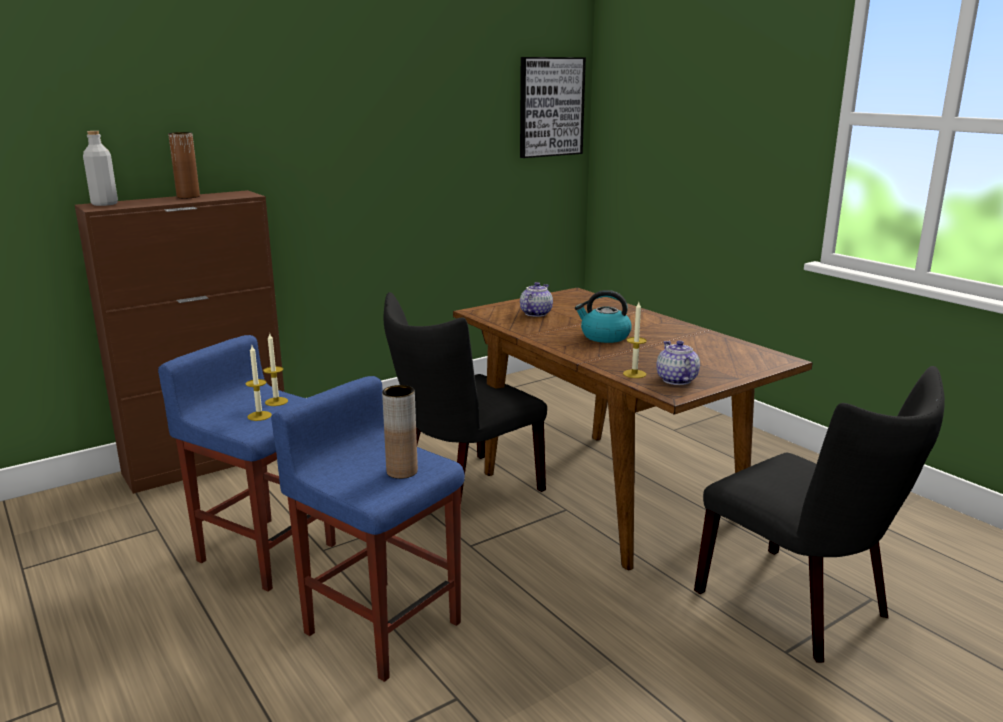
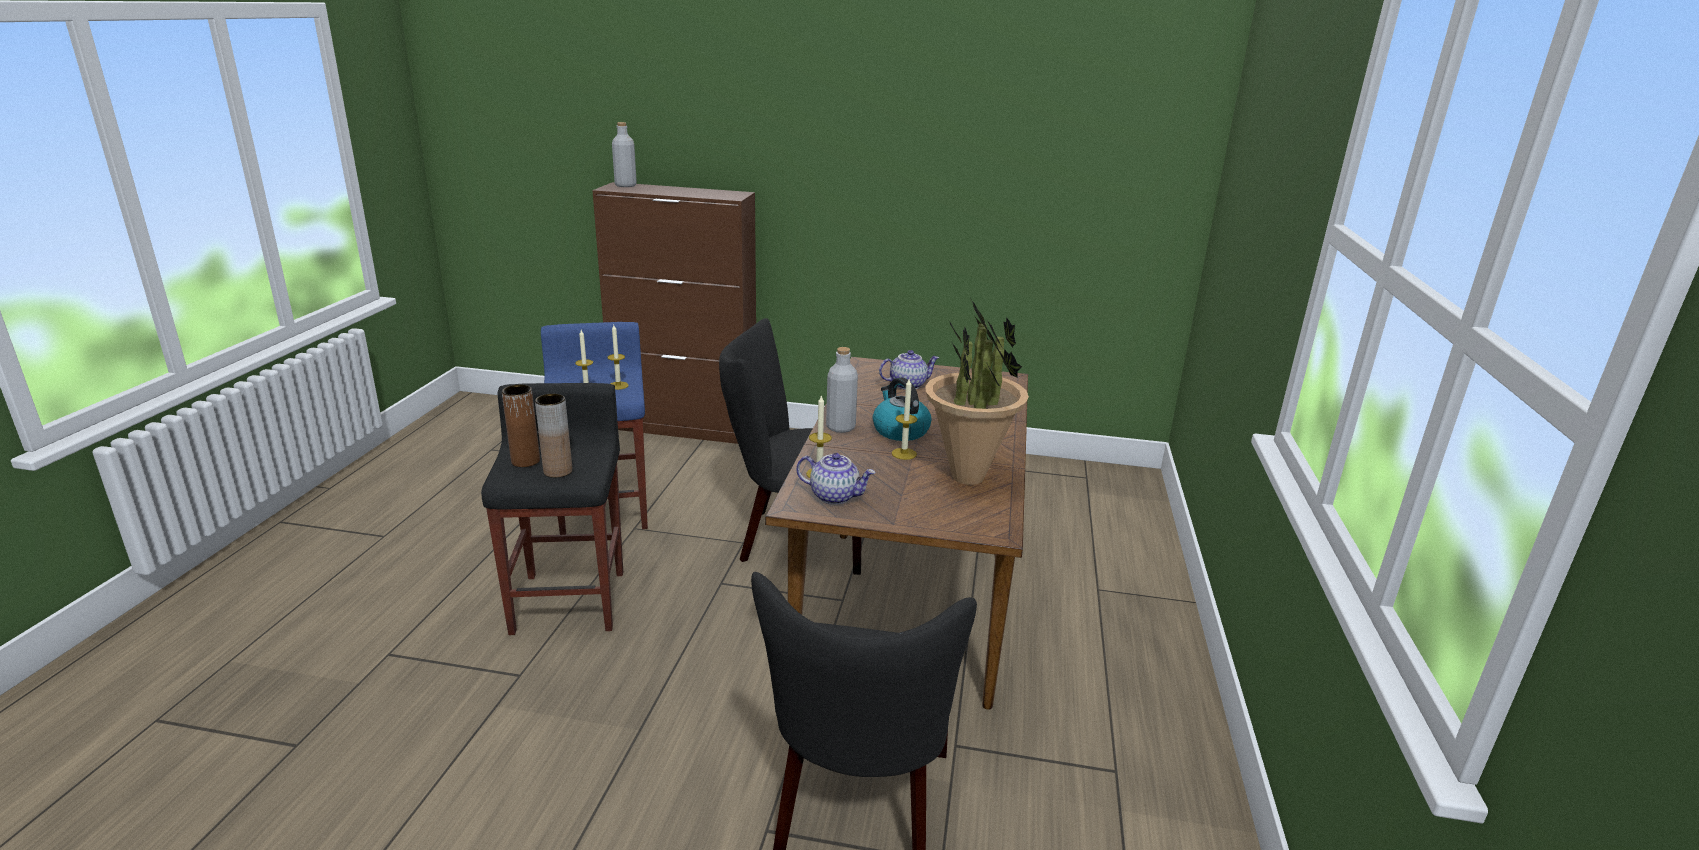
camera: 45 degrees right, 5 degrees up
(188, 197) = (693, 190): brown vase -> brown vase (525, 461)
(381, 626) = (569, 600): blue stool -> black stool
(550, 107) = (1151, 145): picture -> none
(570, 347) = (840, 427): none -> grey bottle
(641, 346) = (904, 454): none -> candle
(676, 380) = (835, 496): teapot -> teapot turned 75 degrees clockwise
(702, 343) = (968, 477): none -> potted plant

